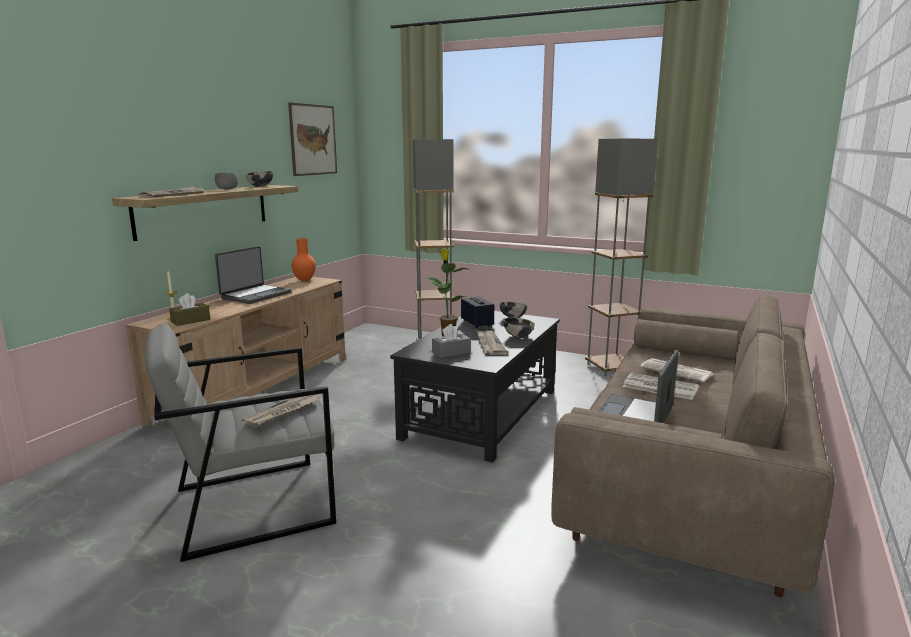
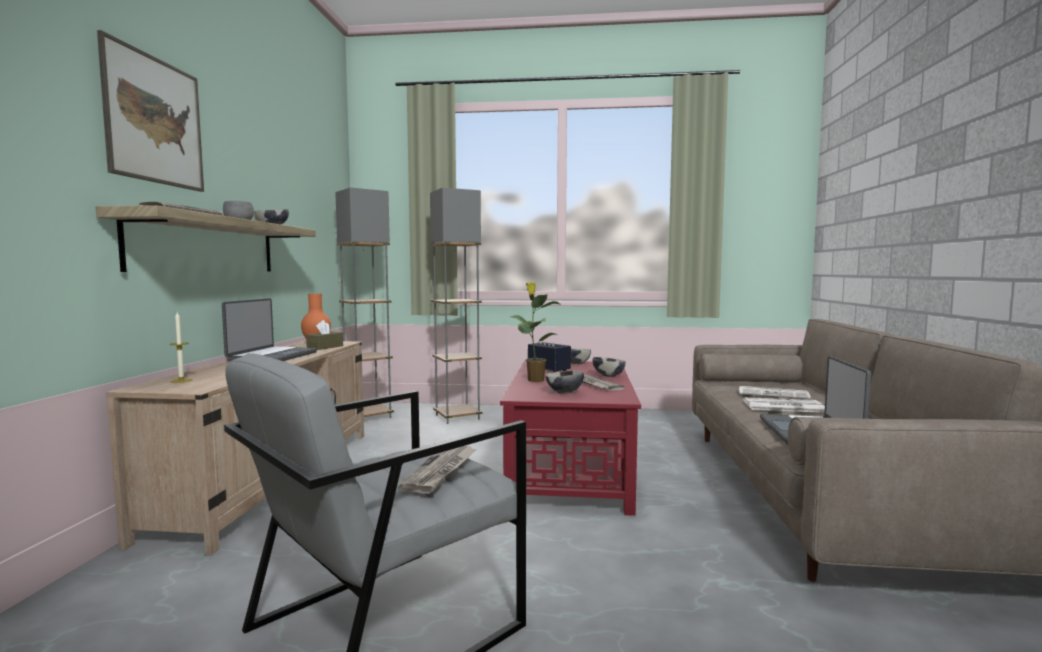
camera: 20 degrees left, 10 degrees down
(190, 321) = (211, 381): brown tissue box -> brown tissue box (325, 347)
(313, 140) = (315, 189): picture -> picture (155, 120)
(451, 352) = (564, 393): grey tissue box -> bowl
(481, 413) = (569, 469): black coffee table -> red coffee table
(610, 368) = (645, 416): grey floor lamp -> grey floor lamp (368, 417)

